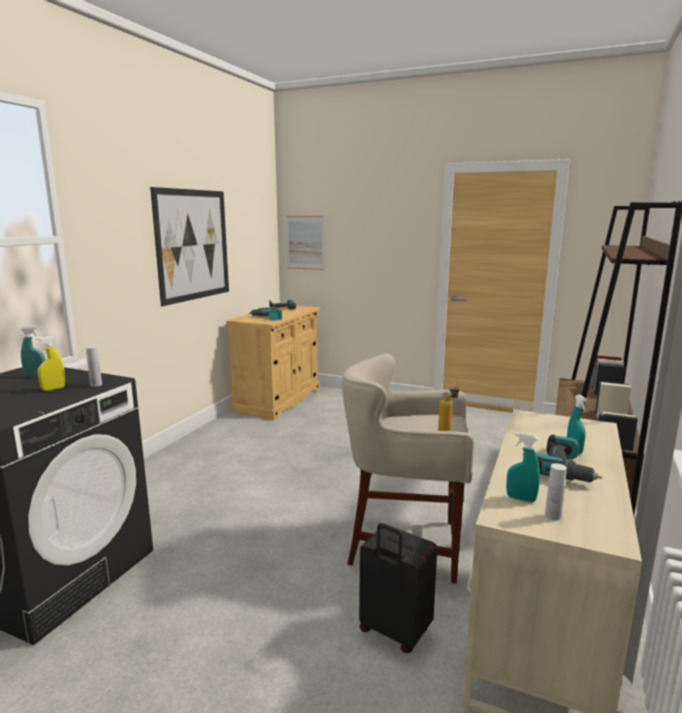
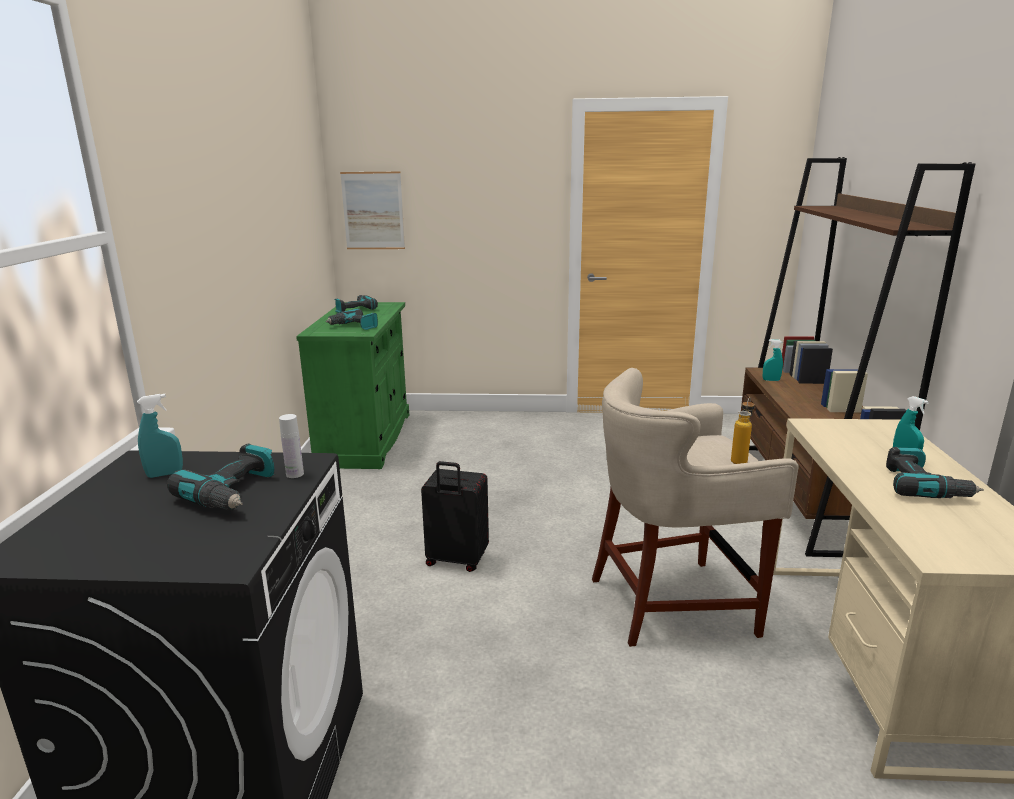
camera: 20 degrees left, 5 degrees up
(53, 389) = (235, 493): yellow spray bottle -> power drill
(193, 245) = (251, 226): picture -> none
(278, 400) = (365, 439): beige cabinet -> green cabinet
(394, 632) = (743, 715): black suitcase -> black suitcase (456, 561)
(521, 499) = (927, 531): turquoise spray bottle -> turquoise spray bottle (771, 380)
(552, 516) = (978, 544): white bottle -> none

